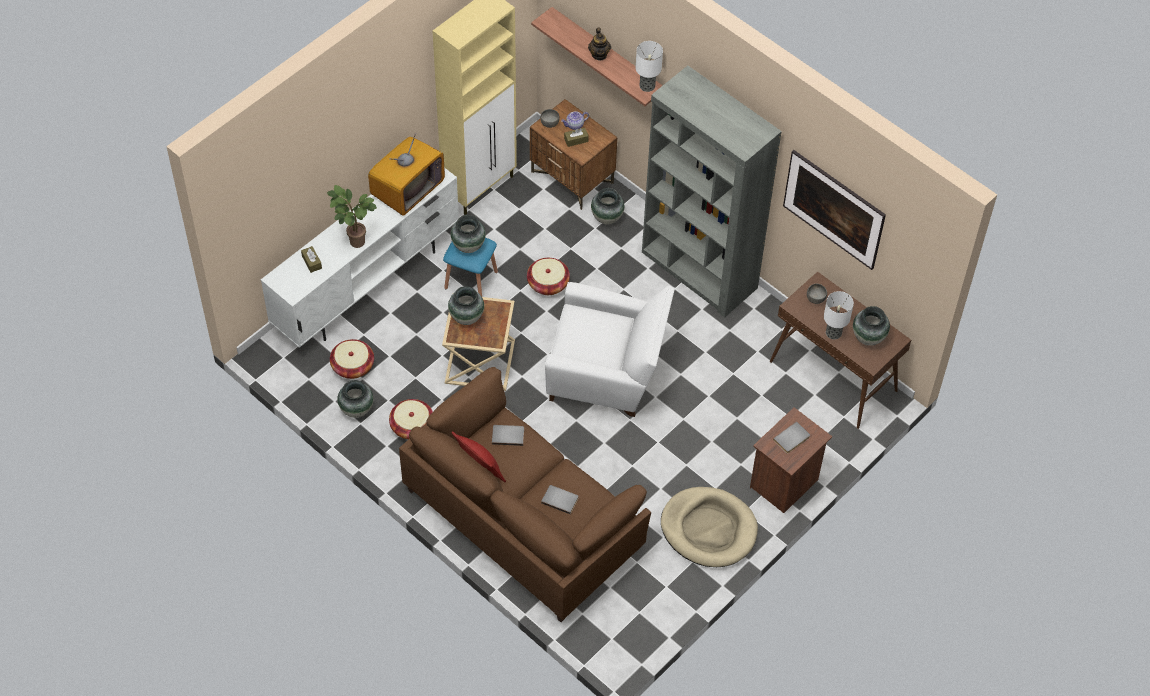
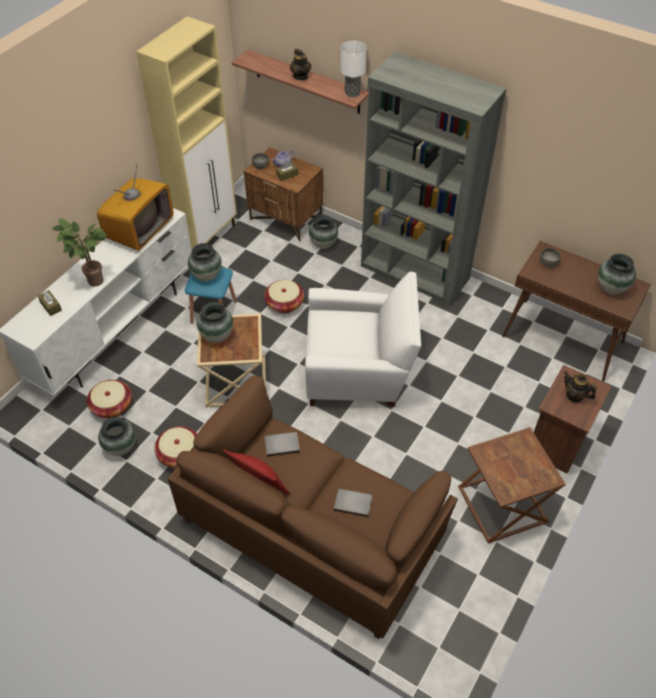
camera: 10 degrees left, 5 degrees down
(708, 529) = (500, 504): beige dog bed -> brown side table
(792, 439) = (574, 395): grey book -> teapot
(831, 222) = (560, 180): picture -> none
(833, 333) = (577, 289): table lamp -> none

